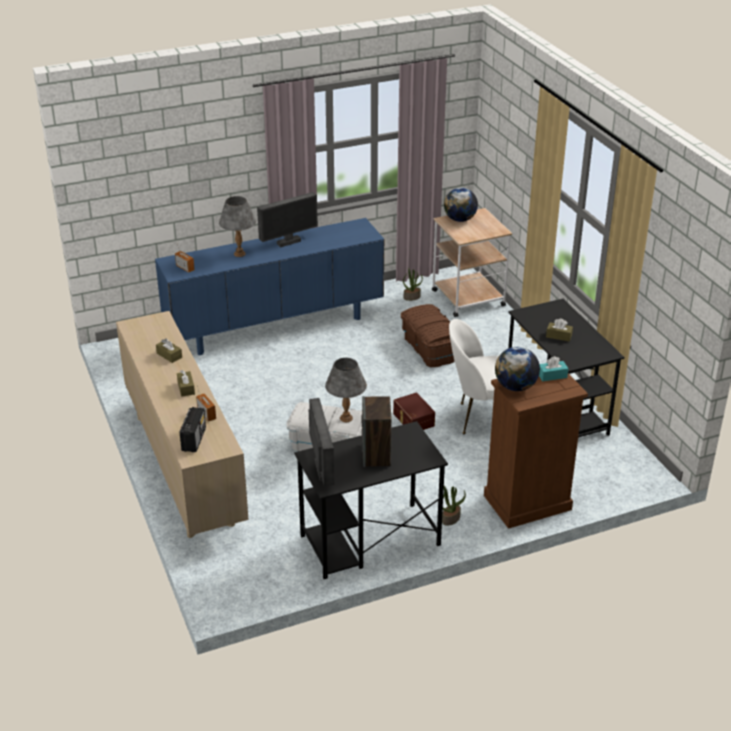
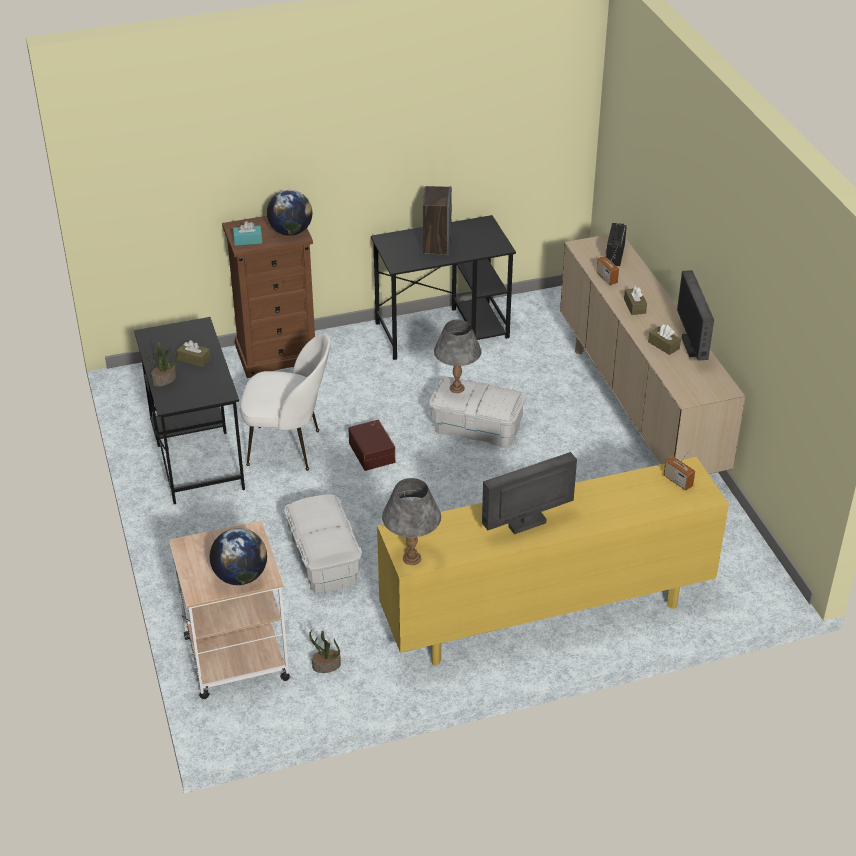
camera: 175 degrees left, 5 degrees up
(240, 254) = (601, 505): grey table lamp -> grey table lamp (411, 558)
(275, 326) = (547, 615): blue cabinet -> yellow cabinet
(321, 471) = (490, 234): monitor -> monitor (691, 347)
(430, 348) = (323, 559): brown storage box -> white storage box
(451, 518) = (359, 345): potted plant -> potted plant (164, 380)

